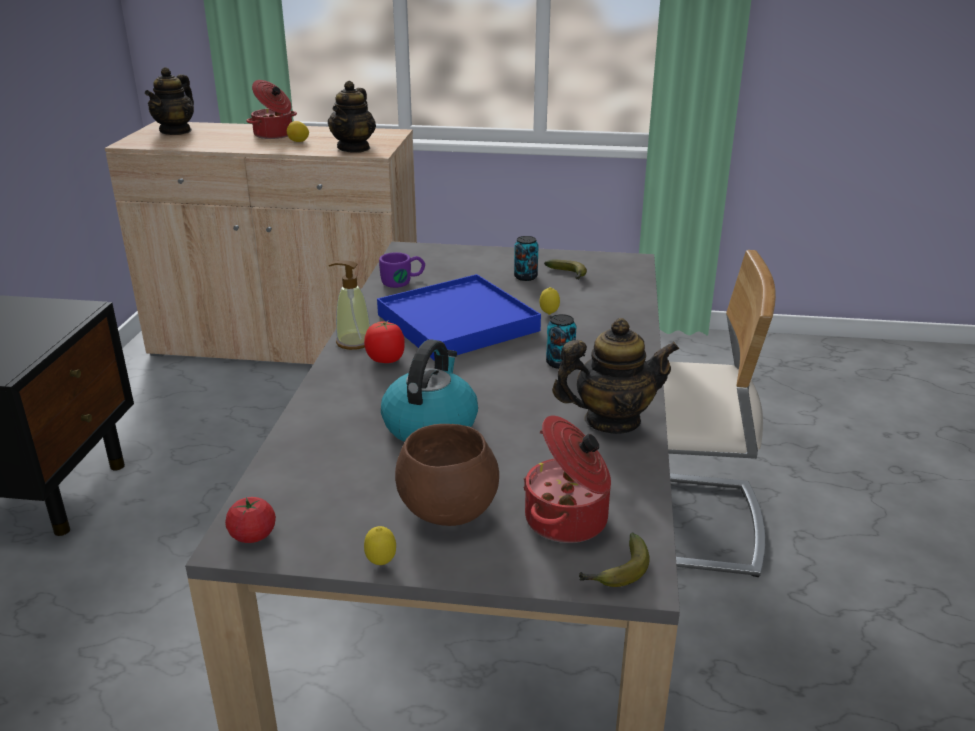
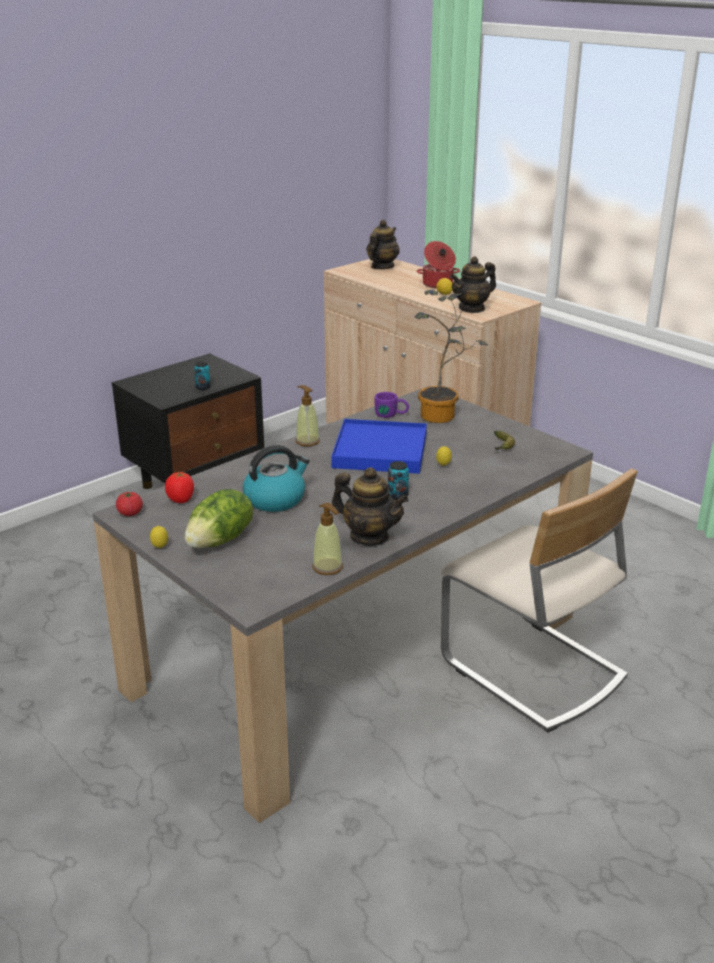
camera: 40 degrees right, 0 degrees up
(176, 131) = (382, 267): teapot -> teapot turned 150 degrees clockwise
(386, 359) = (308, 457): tomato -> tomato (181, 500)
(449, 509) = (221, 540): brown bowl -> lettuce
(461, 267) = (442, 417): none -> potted plant
(525, 277) = (471, 437): can -> can (203, 387)
(568, 520) = (264, 570): cooking pot -> none
(617, 572) = (247, 600): banana -> none
(632, 478) = (327, 567): none -> soap dispenser

